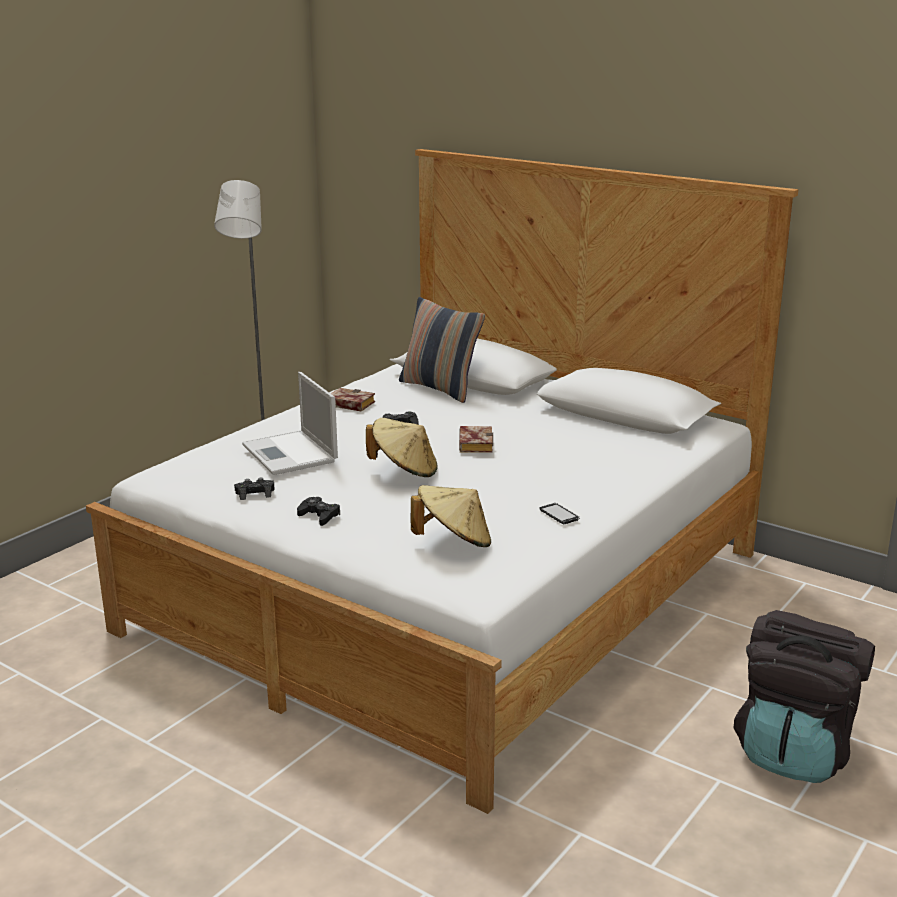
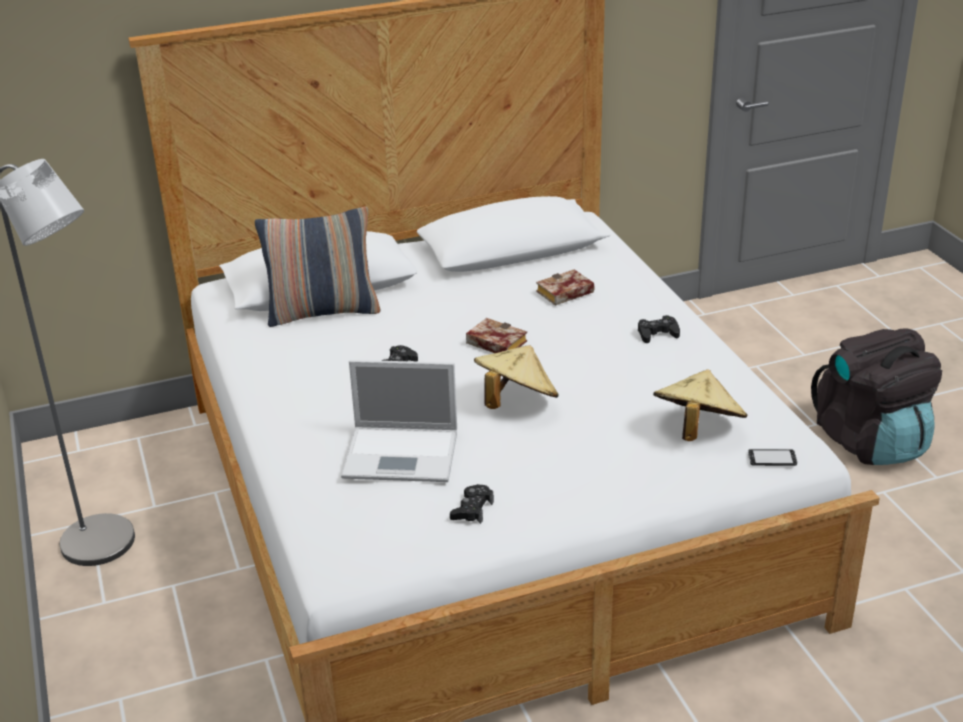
camera: 55 degrees left, 10 degrees up
(319, 516) = (567, 486): black game controller -> black game controller (657, 334)
(348, 404) = (293, 378): book -> book (564, 293)
(559, 515) = (691, 359): phone -> phone (772, 458)

